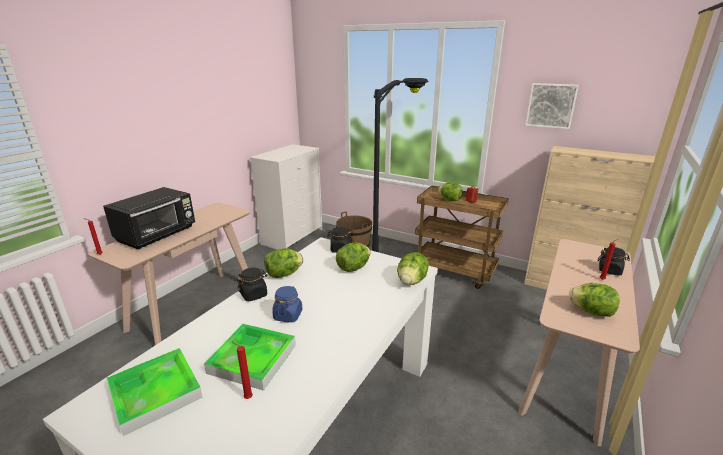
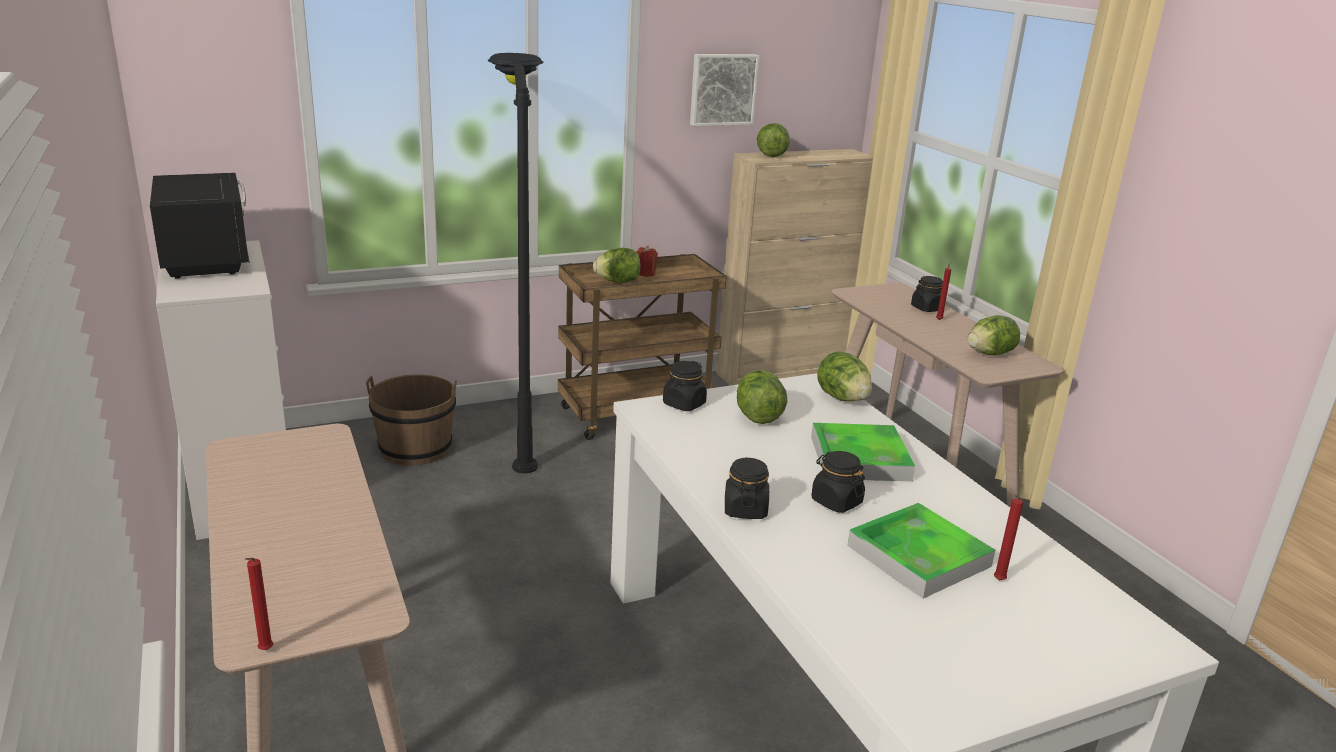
camera: 55 degrees left, 0 degrees up
(155, 392) = (934, 647): tray -> tray (859, 458)
(158, 235) = (282, 552): black microwave -> black microwave (207, 259)
(284, 274) = (708, 468): lettuce -> lettuce (771, 155)
(288, 315) = (836, 501): blue jar -> black jar

